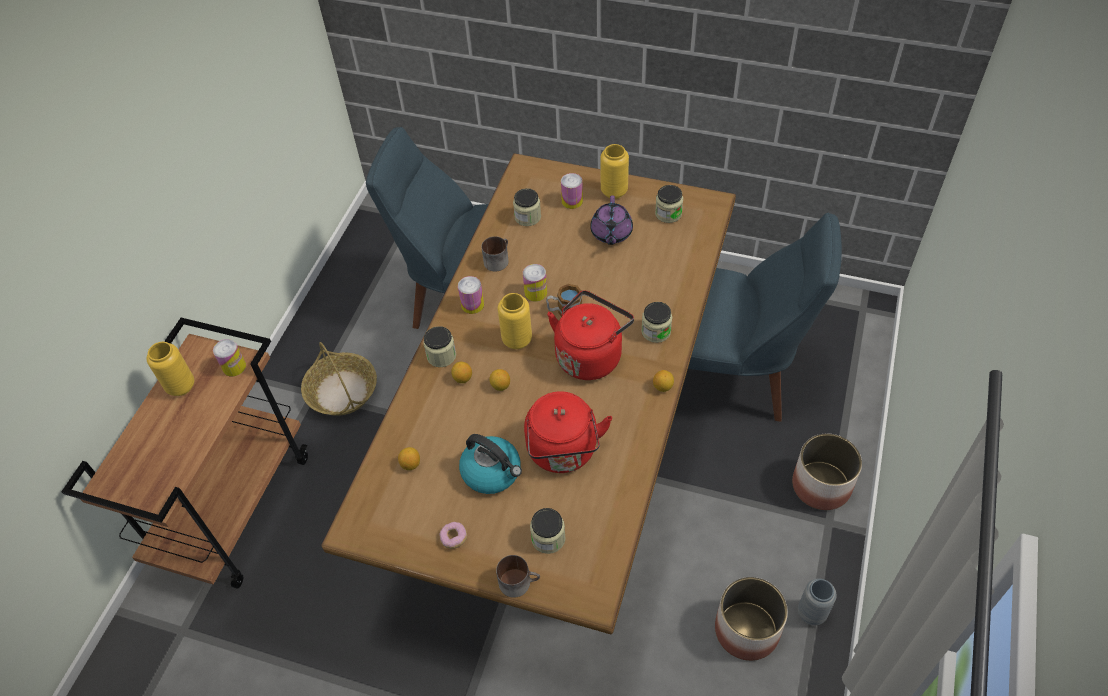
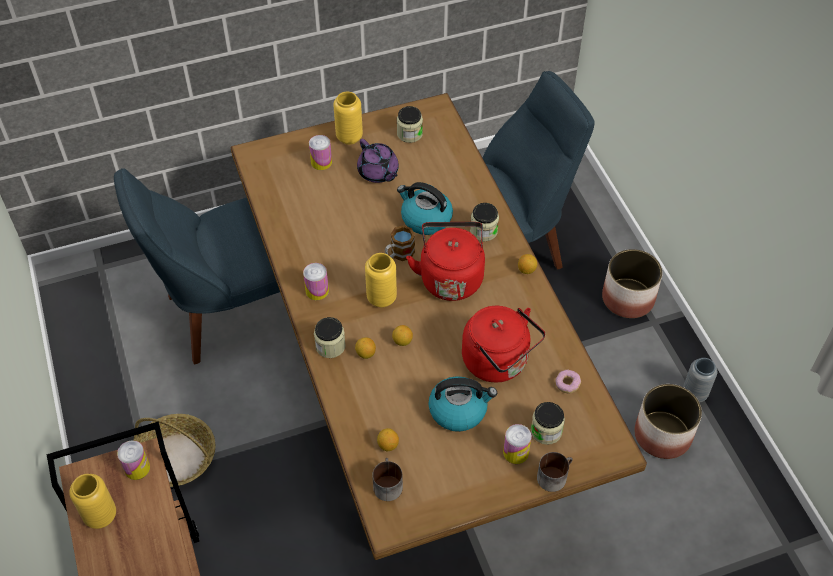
camera: 40 degrees left, 0 degrees up
(454, 538) = (476, 477): donut -> donut (567, 384)
(497, 259) = (302, 242): mug -> mug (386, 484)
(527, 217) = (295, 194): jar -> none
(536, 292) = (361, 252): can -> can (516, 452)
(614, 293) = (425, 219): none -> kettle

